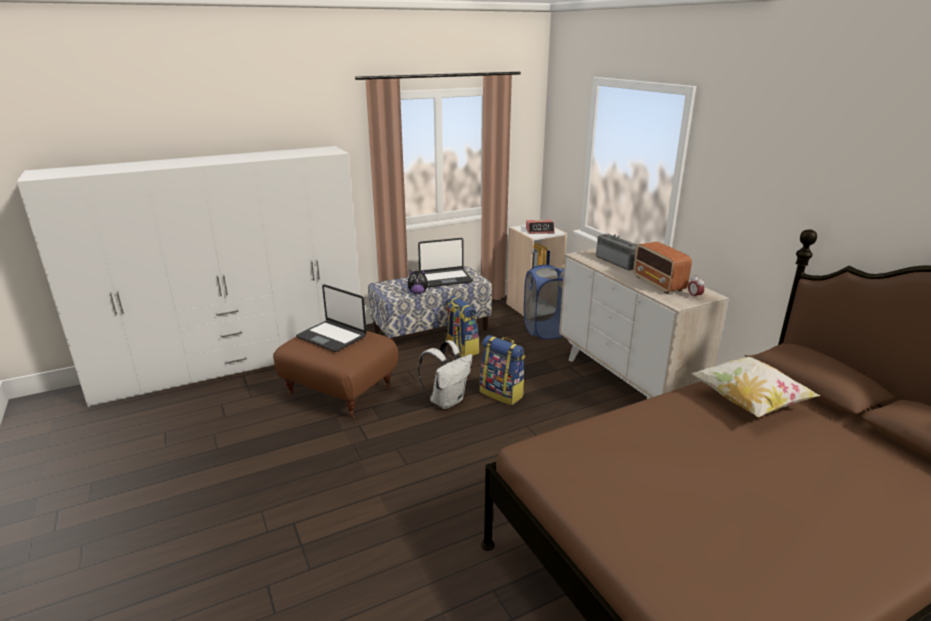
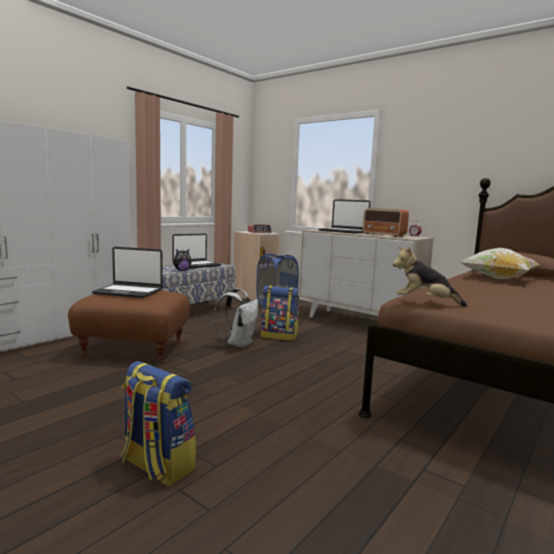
camera: 25 degrees left, 15 degrees down
(461, 349) = (221, 318): backpack -> backpack (156, 466)
(539, 462) = (425, 303): none -> plush toy
(619, 262) = (343, 231): radio -> laptop

